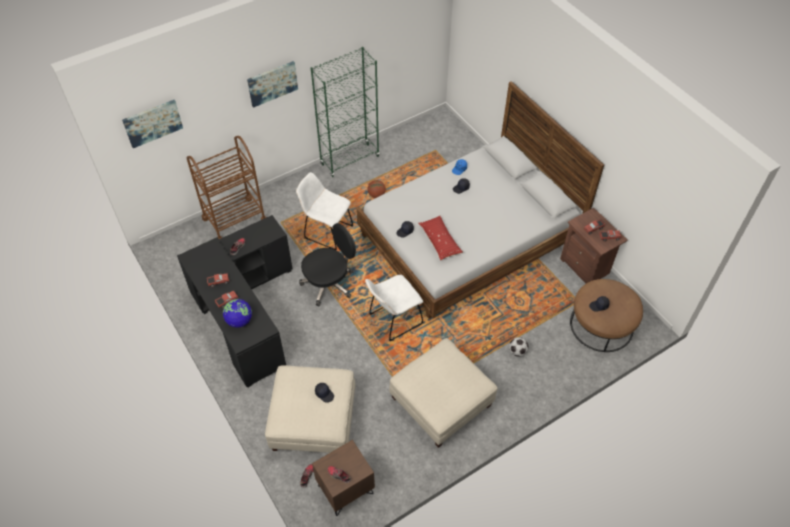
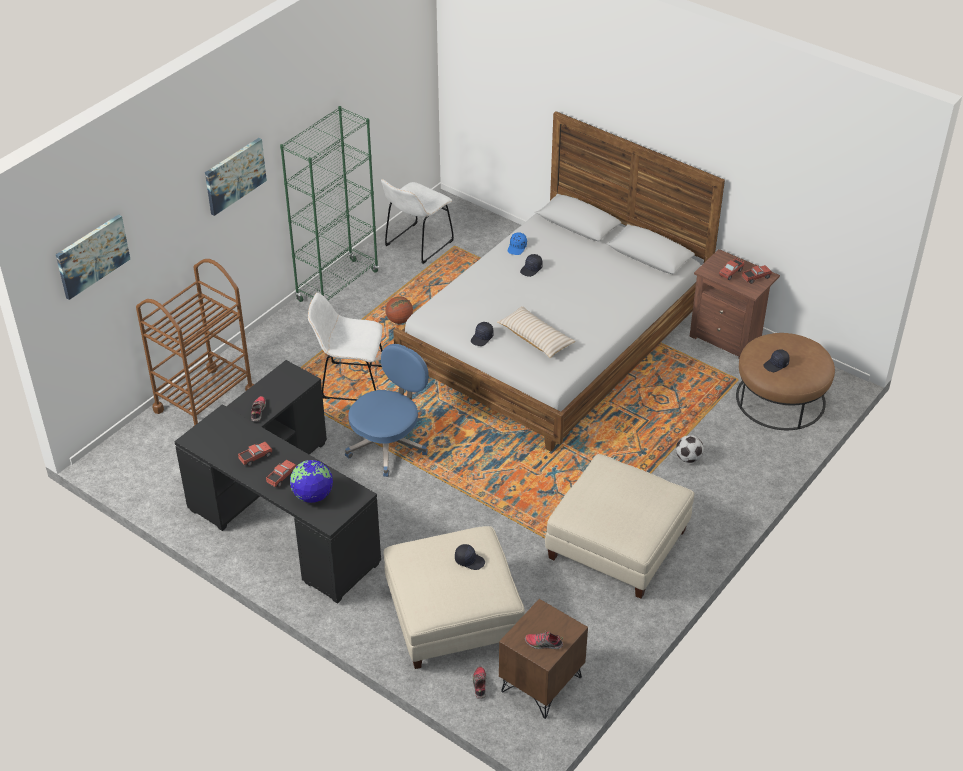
camera: 20 degrees left, 10 degrees down
(329, 283) = (388, 445): black office chair -> blue office chair
(393, 320) = (502, 466): white chair -> white chair (417, 245)
(440, 241) = (535, 338): red pillow -> beige pillow

